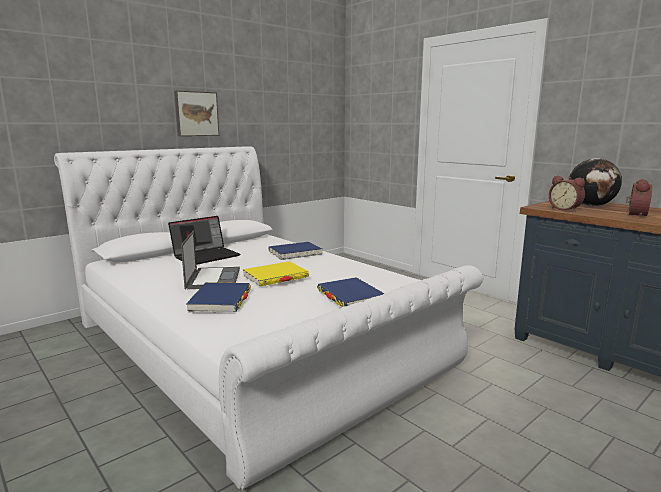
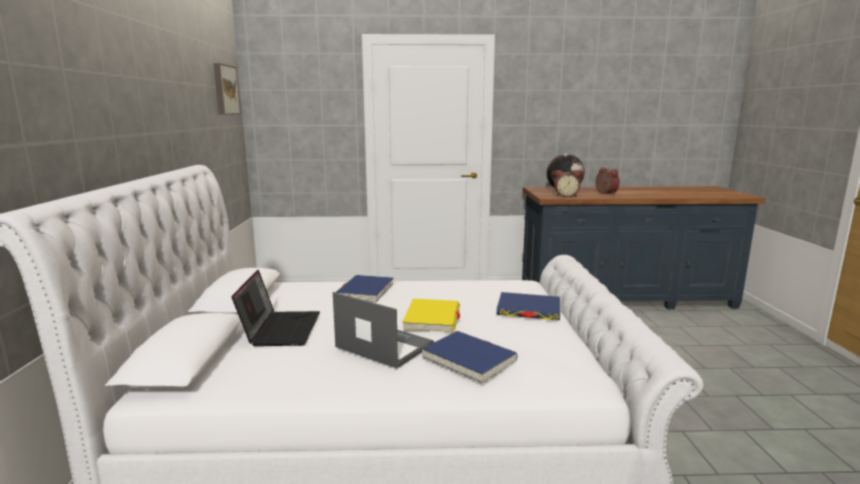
camera: 50 degrees left, 0 degrees up
(196, 114) = (135, 120): picture -> picture (224, 90)

